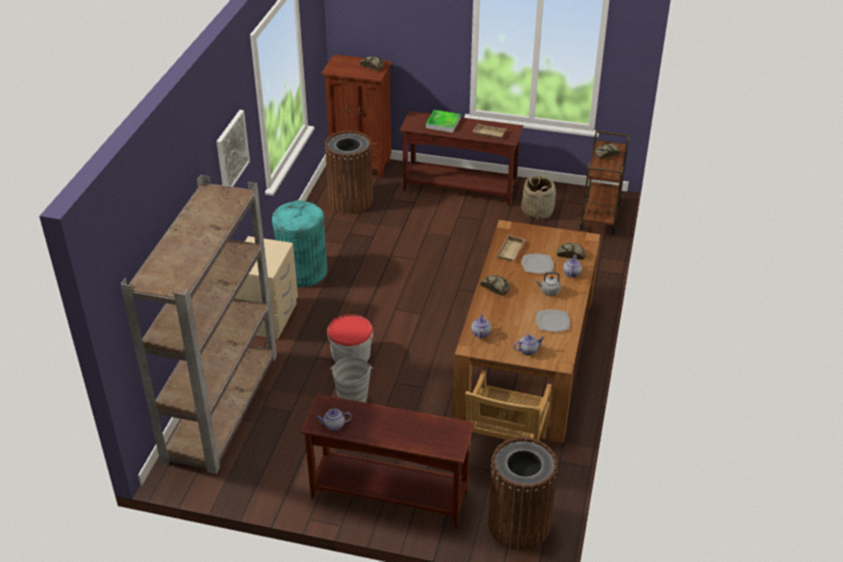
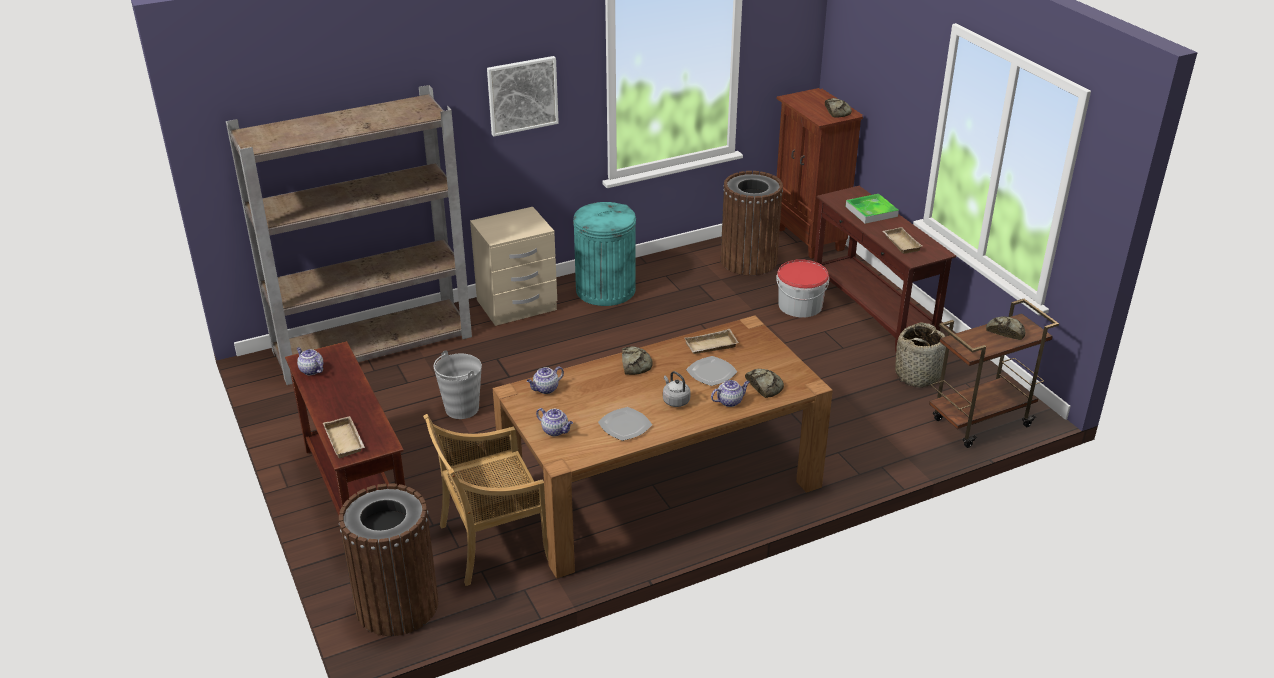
camera: 50 degrees right, 5 degrees down
(351, 354) = (525, 374): bucket -> bucket (800, 305)
(438, 443) = (346, 440): none -> beige tray

